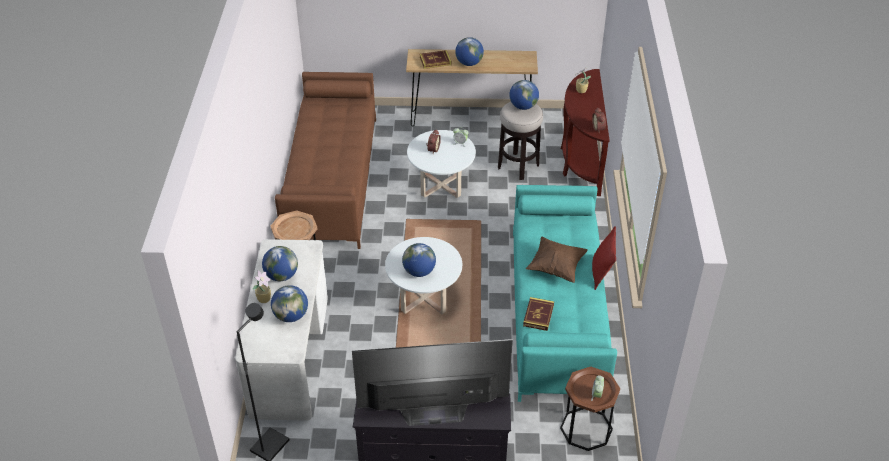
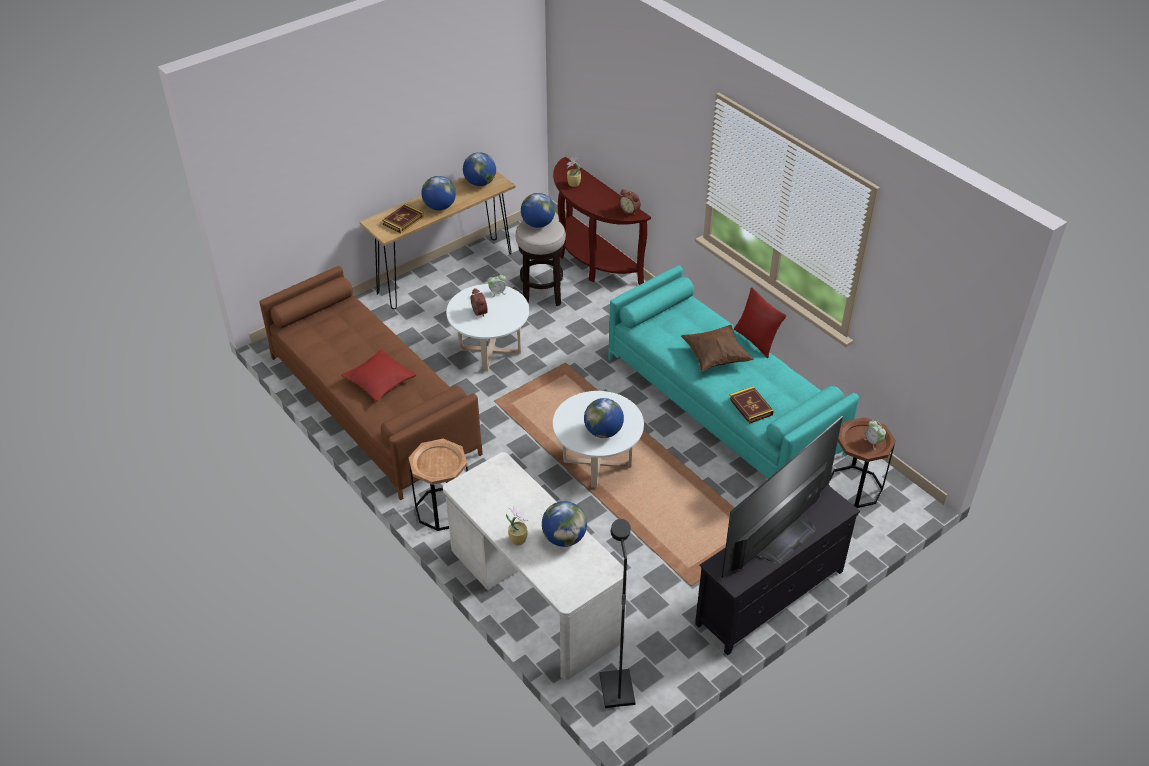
camera: 40 degrees left, 0 degrees up
(281, 276) = (507, 507): globe -> globe (480, 183)
(323, 160) = (380, 381): none -> red pillow

